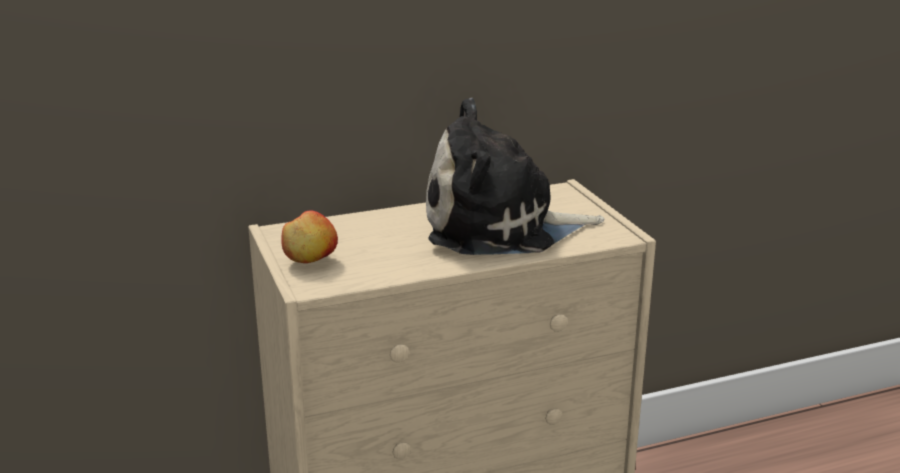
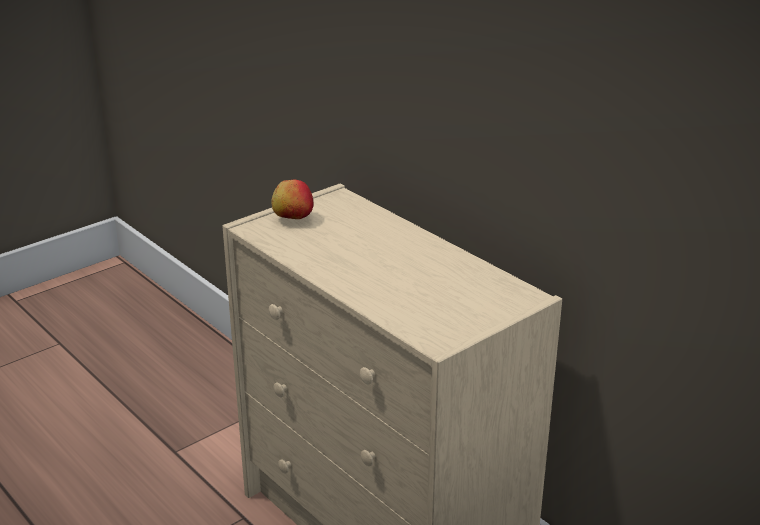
camera: 70 degrees right, 5 degrees up
(500, 227) = (410, 280): plush toy -> none

